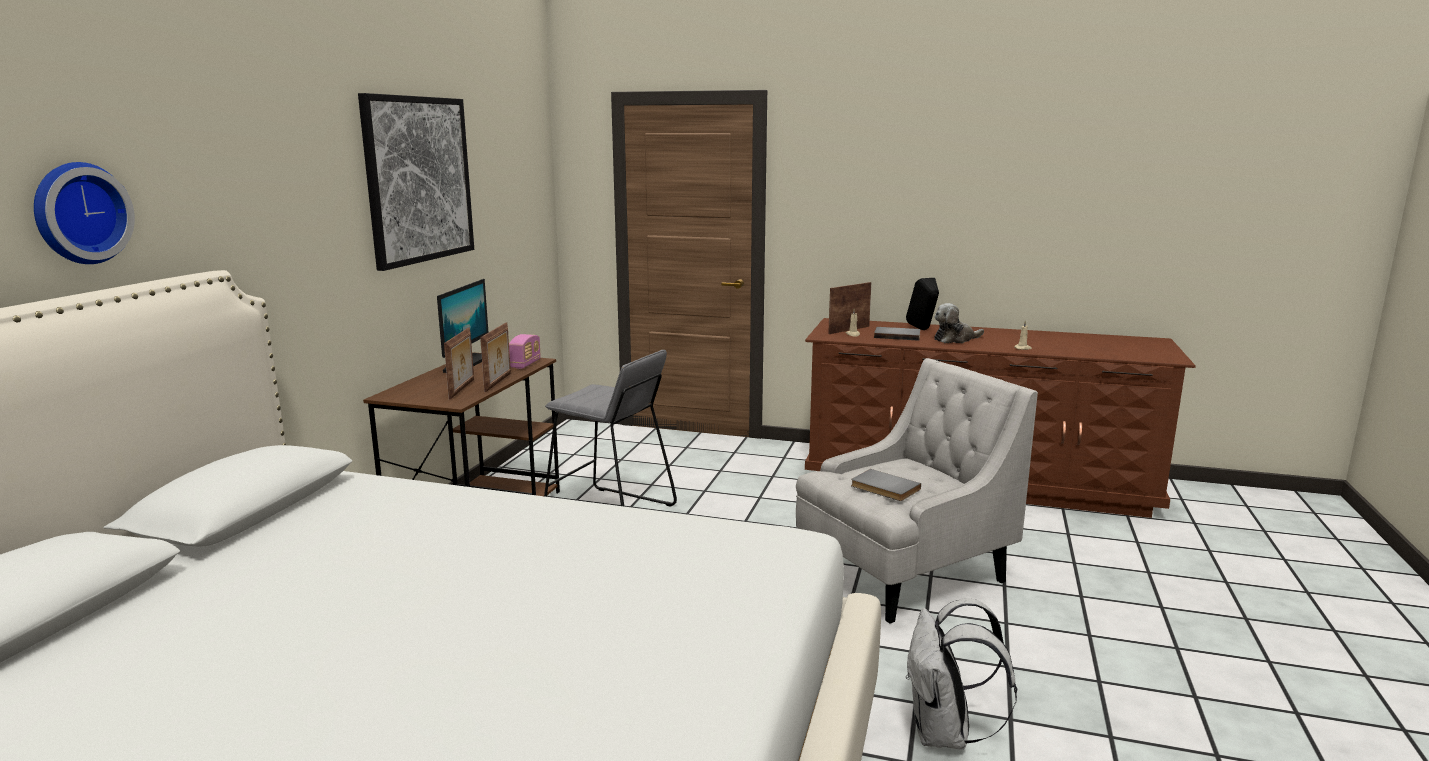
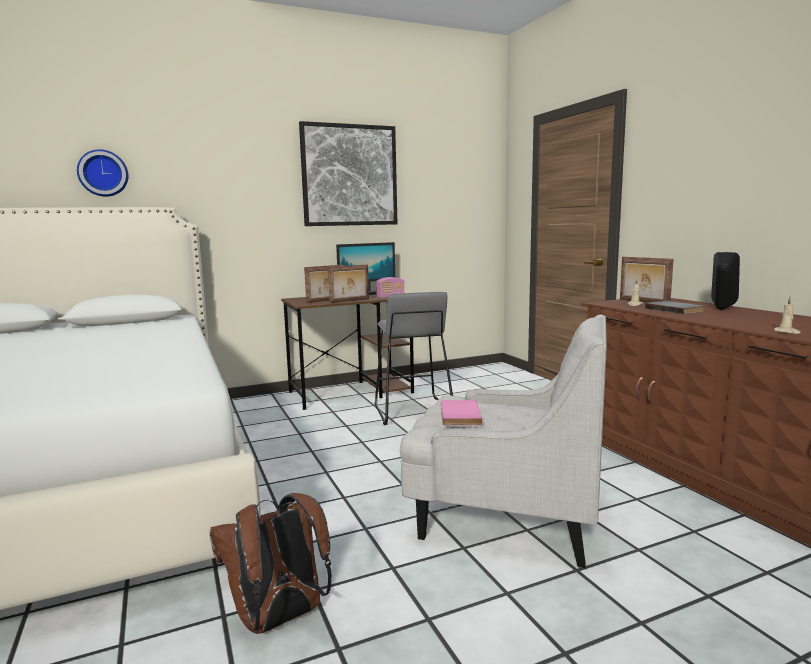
camera: 50 degrees right, 5 degrees down
(848, 330) = (643, 302): picture frame -> picture frame turned 135 degrees counterclockwise
(884, 488) = (458, 415): grey book -> pink book
(945, 734) = (279, 620): white backpack -> brown backpack
(955, 339) = (728, 318): plush toy -> none

